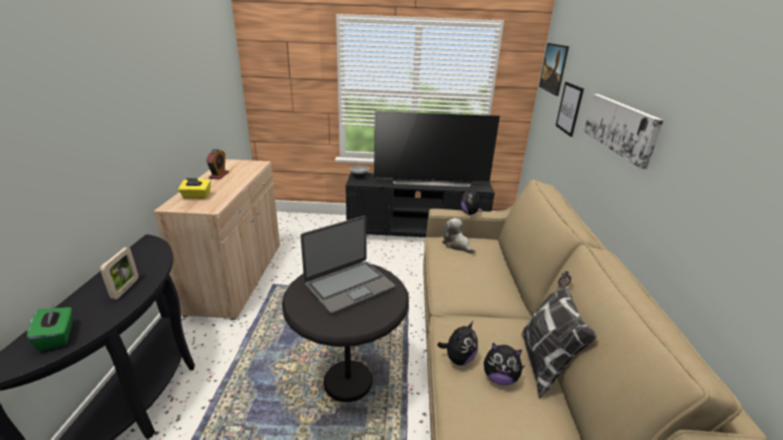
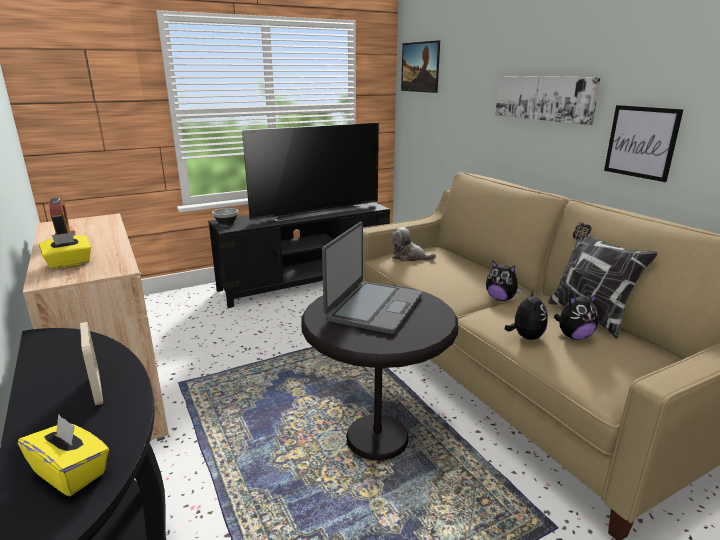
camera: 30 degrees left, 5 degrees down
(57, 336) = (71, 472): green tissue box -> yellow tissue box
(470, 213) = (401, 224): plush toy -> plush toy (501, 299)
(569, 108) = (460, 100): picture -> picture (641, 142)

